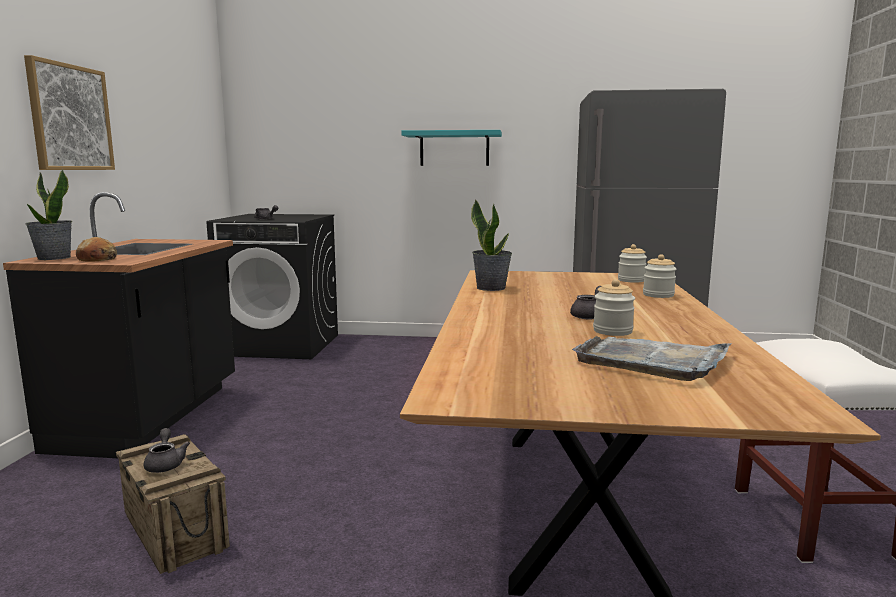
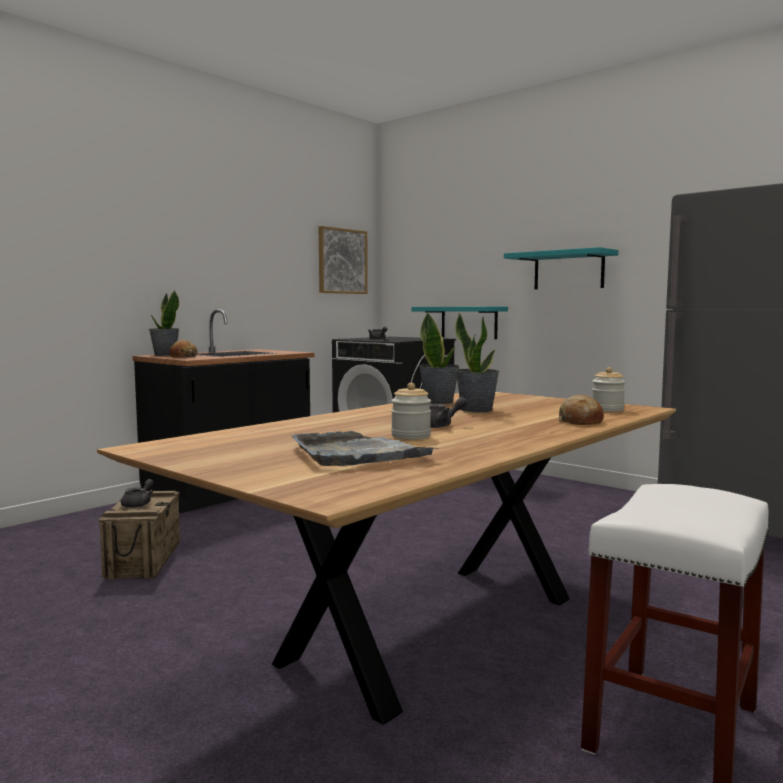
camera: 35 degrees right, 5 degrees down
(70, 118) = (205, 253): picture -> picture (342, 261)
(348, 197) = (469, 322): none -> turquoise shelf
(551, 293) = (476, 410): none -> potted plant
(658, 295) = (580, 421): jar -> bread

